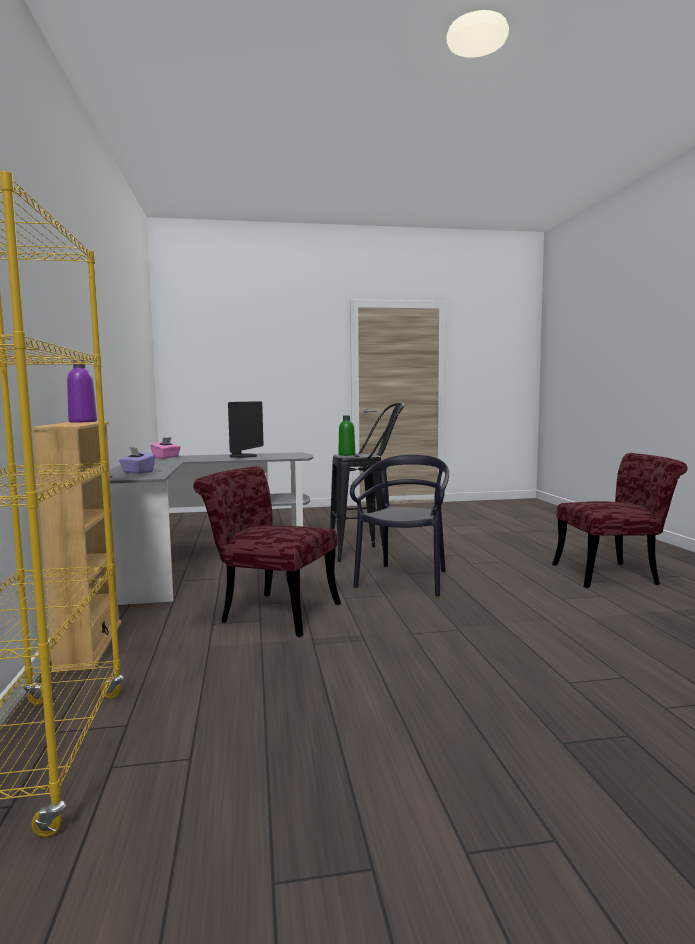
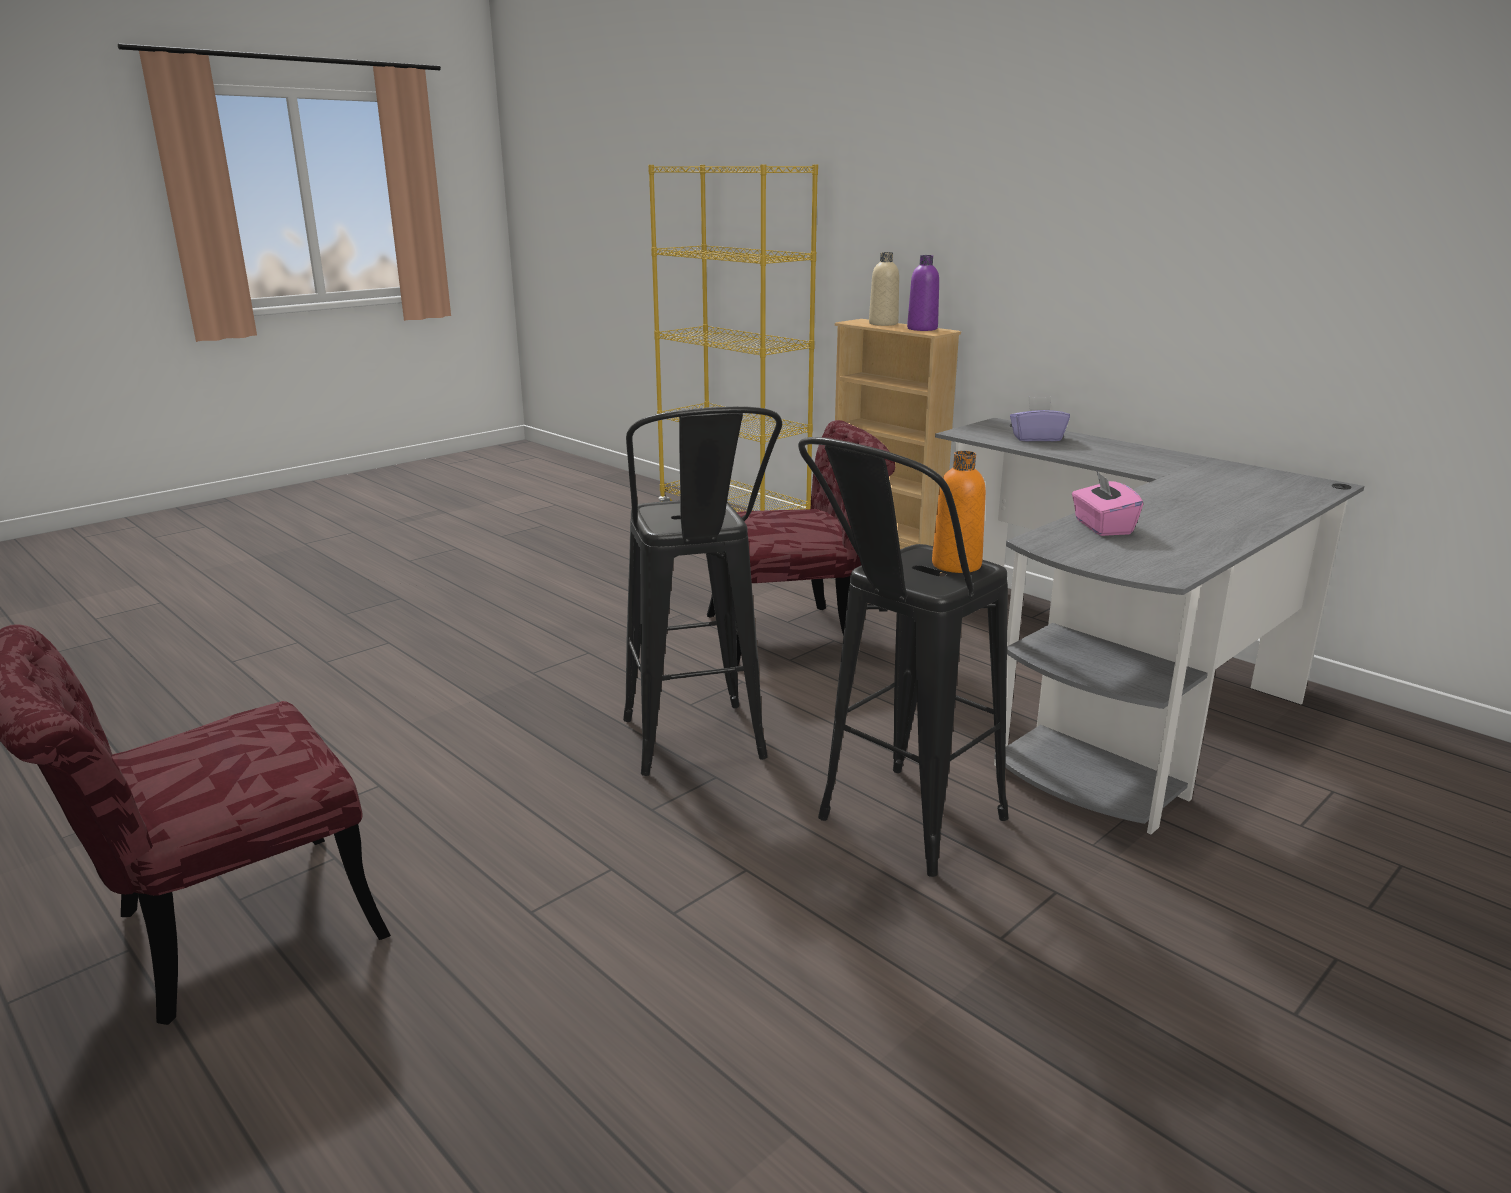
camera: 145 degrees right, 15 degrees up
(68, 423) = (883, 323): none -> beige bottle
(166, 457) = (1279, 489): pink tissue box -> pink tissue box (1102, 527)
(244, 456) = (1173, 524): monitor -> none
(346, 455) = (956, 565): green bottle -> orange bottle
(405, 580) = (698, 751): black chair -> black stool

